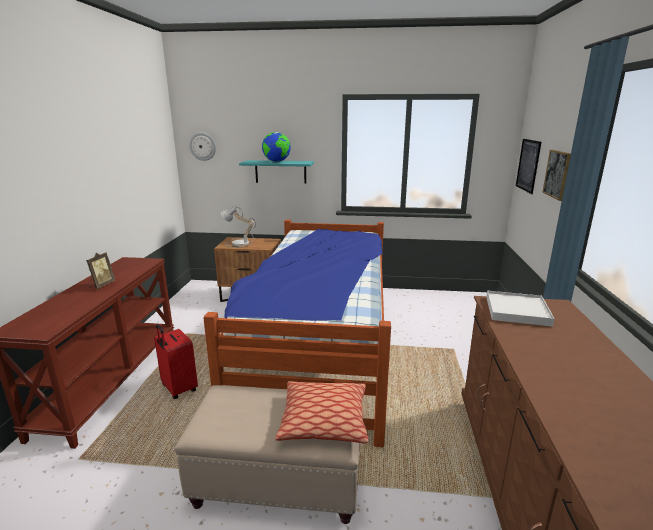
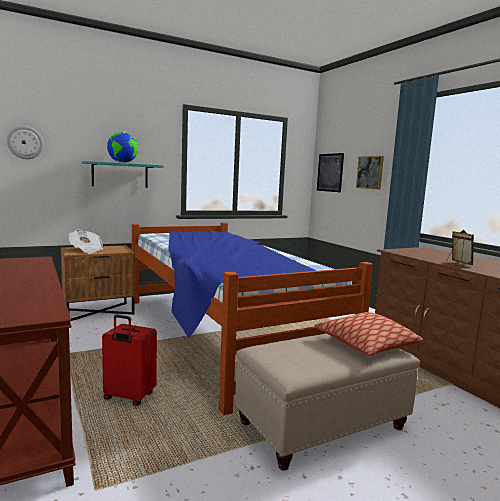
camera: 35 degrees left, 10 degrees down
(102, 285) = (24, 278): picture frame -> picture frame (457, 264)
(238, 243) = (86, 250): table lamp -> newspaper
(516, 311) = (414, 252): white tray -> none

